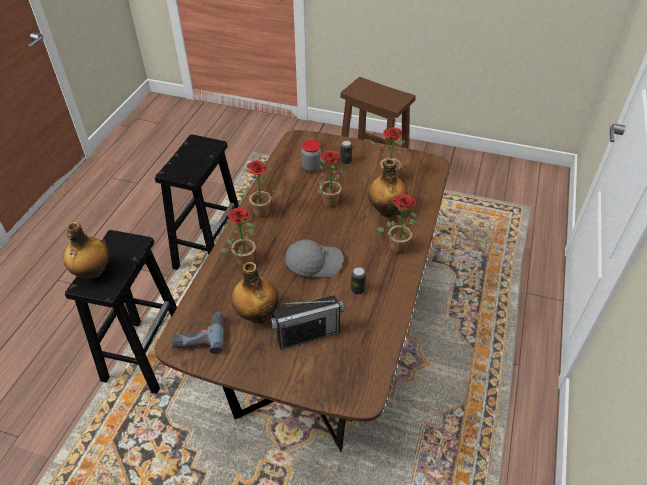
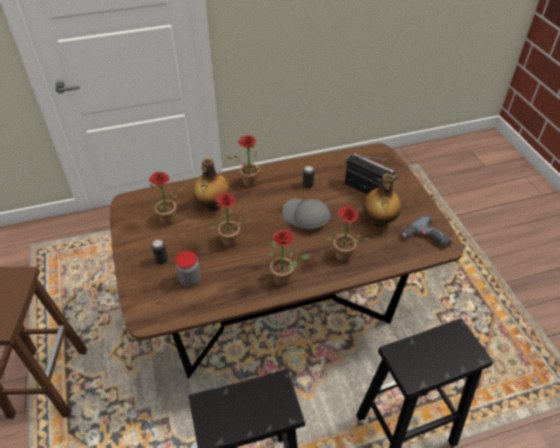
camera: 125 degrees left, 0 degrees up
(93, 273) = (456, 358): bottle -> none

